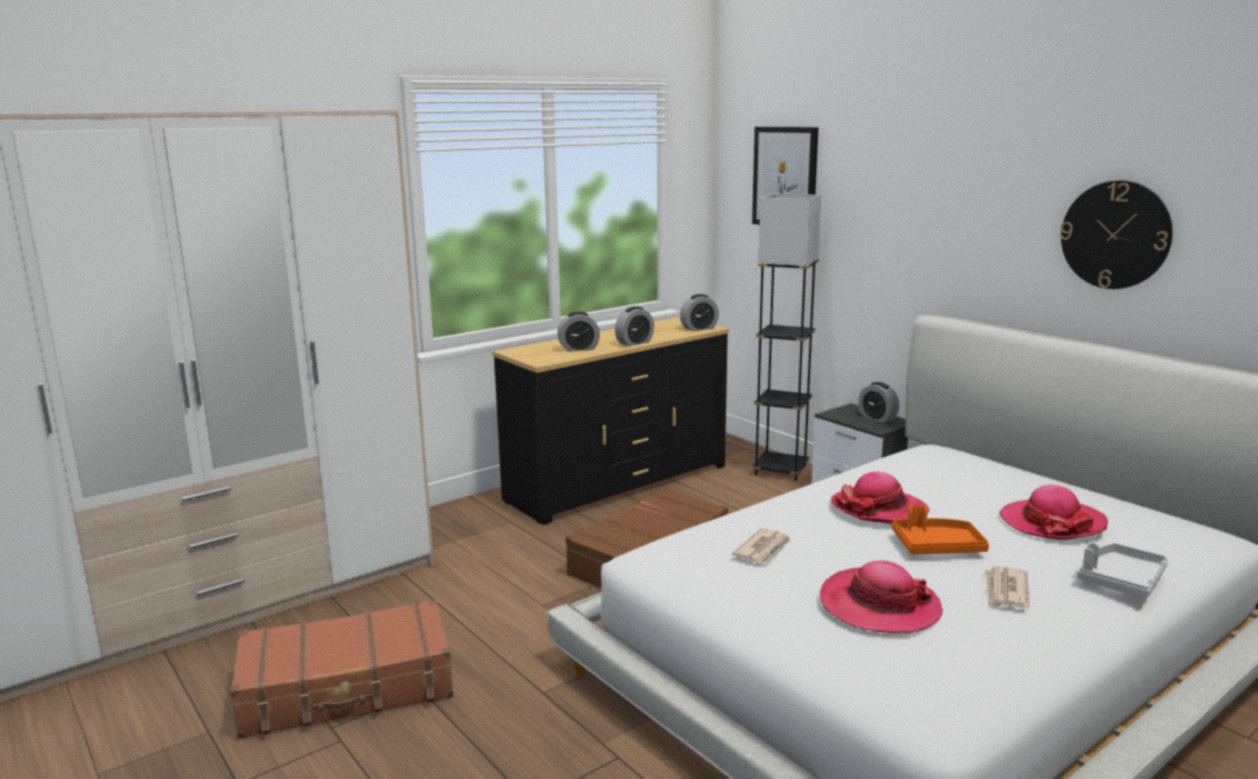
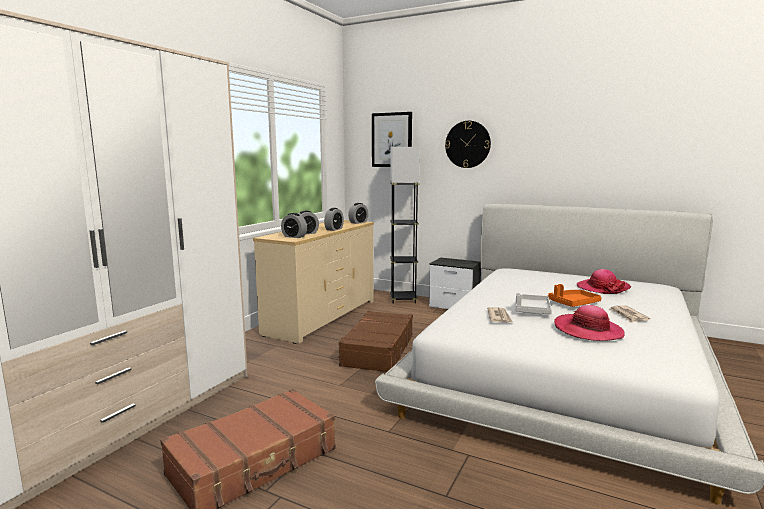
camera: 25 degrees left, 5 degrees down
(617, 483) = (321, 317): black dresser -> beige dresser
(877, 418) = (461, 261): alarm clock -> alarm clock (294, 236)
(879, 509) = (525, 293): hat -> none
(1115, 235) = (583, 154): wall clock -> wall clock (467, 144)
(1120, 580) = (660, 304): grey tray -> grey tray (532, 310)

